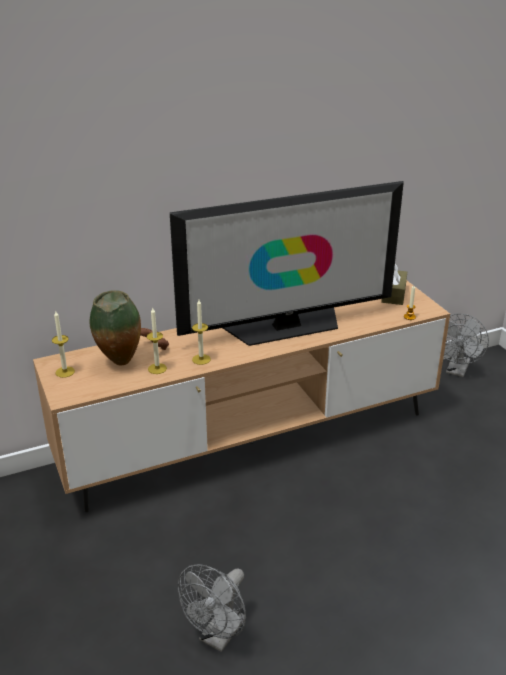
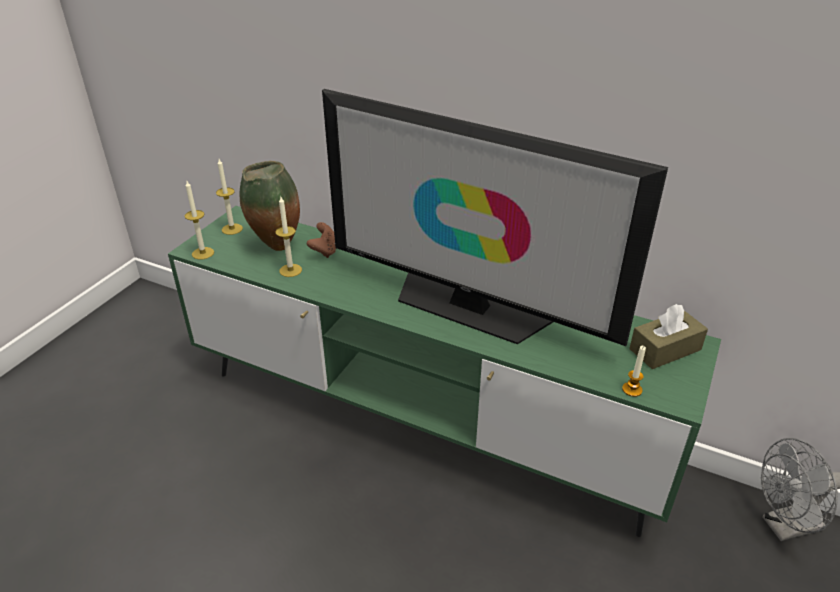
camera: 50 degrees right, 5 degrees up
(201, 359) = (336, 286): candle -> candle (203, 253)
(219, 636) = (129, 566): grey fan -> none
(252, 442) = (421, 420): brown tv stand -> green tv stand

